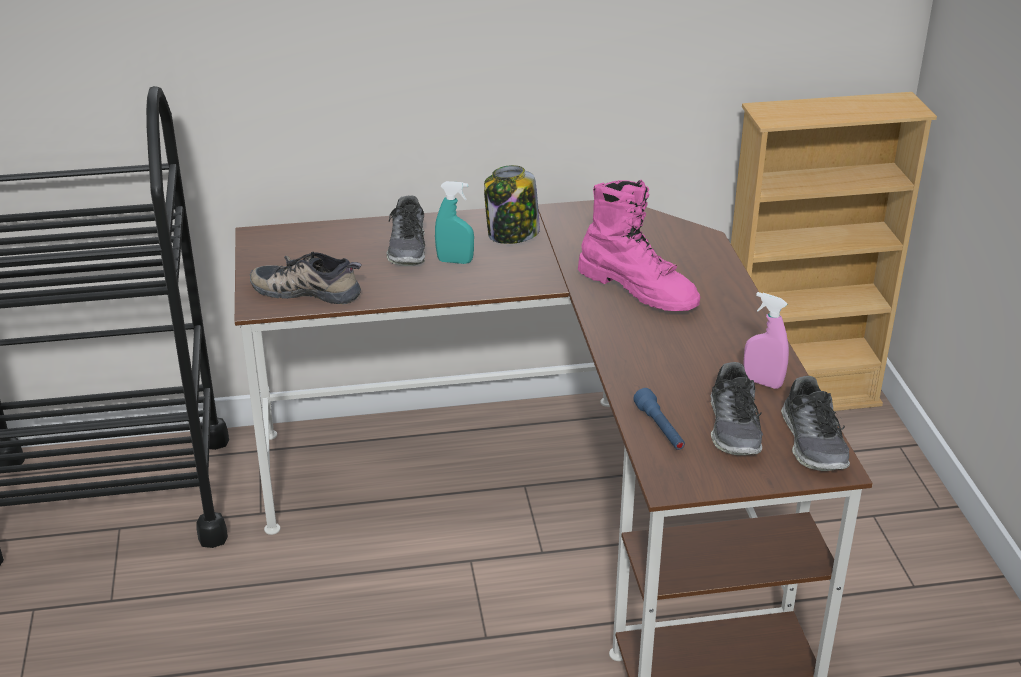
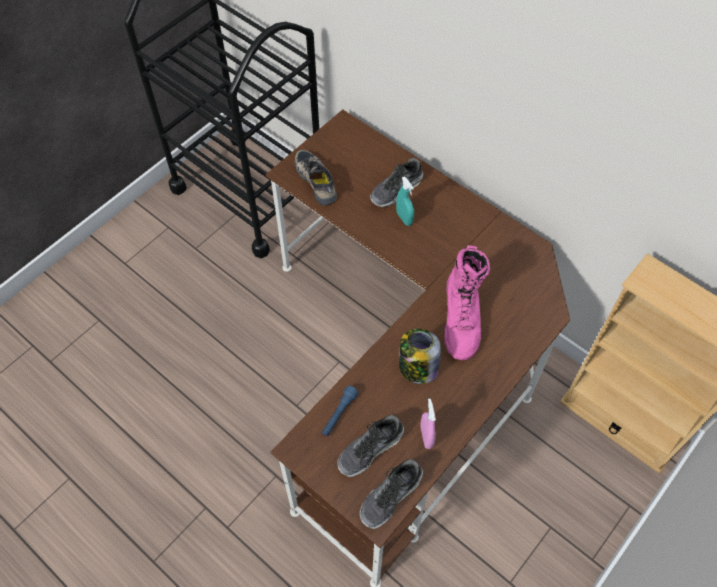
camera: 50 degrees right, 25 degrees up
(512, 234) = (457, 223): jar -> jar (417, 368)

